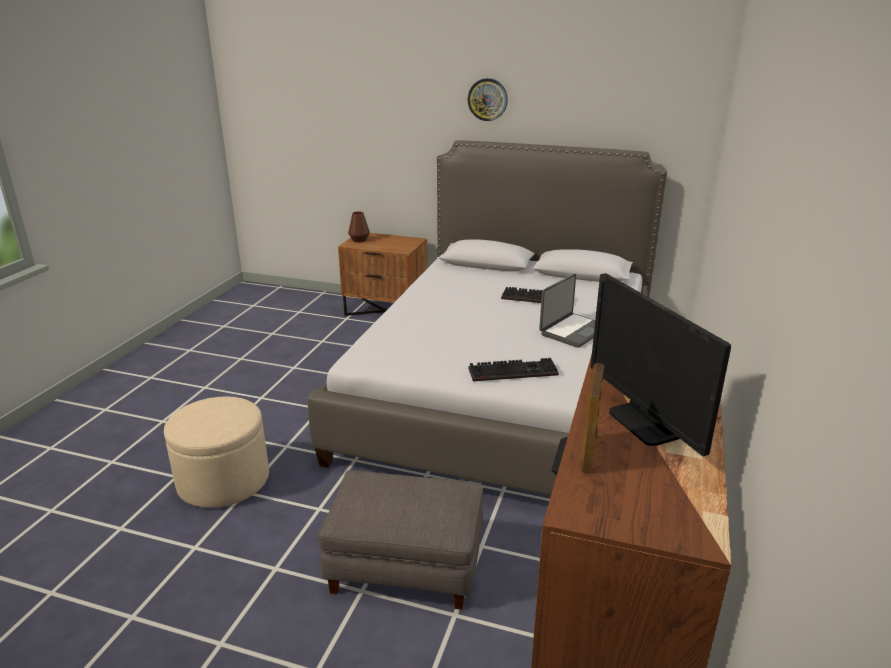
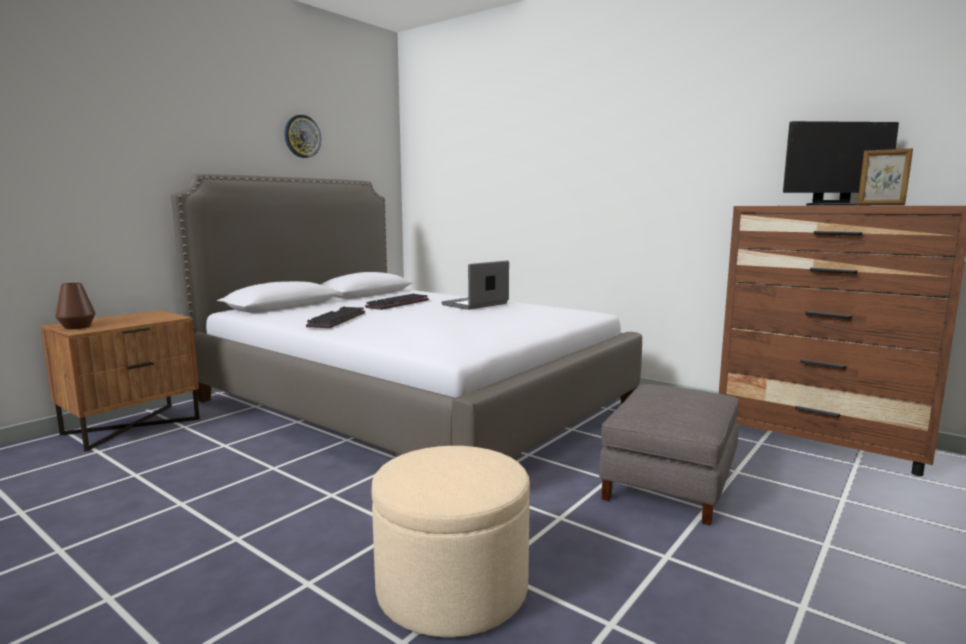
camera: 70 degrees left, 15 degrees down
(487, 99) = (216, 129): wall clock -> wall clock (302, 136)
(514, 371) = (534, 320): keyboard -> keyboard (336, 319)
(573, 331) = (476, 304): laptop -> laptop turned 105 degrees counterclockwise

